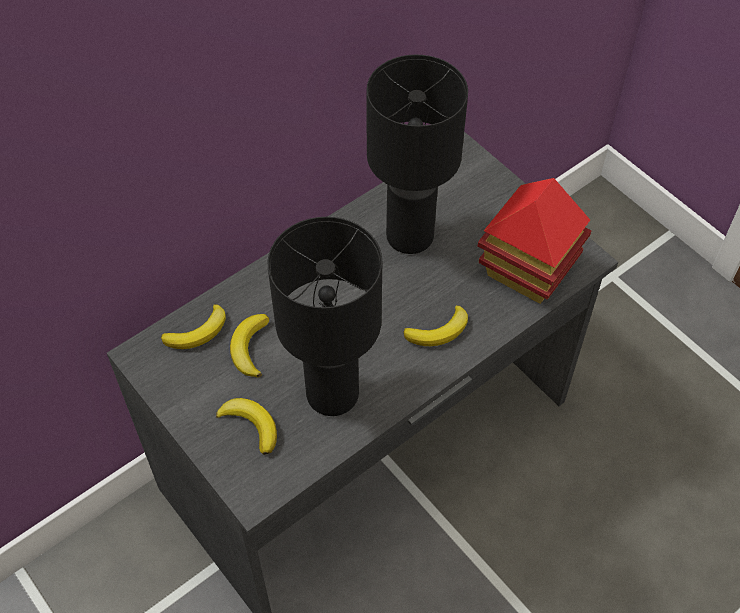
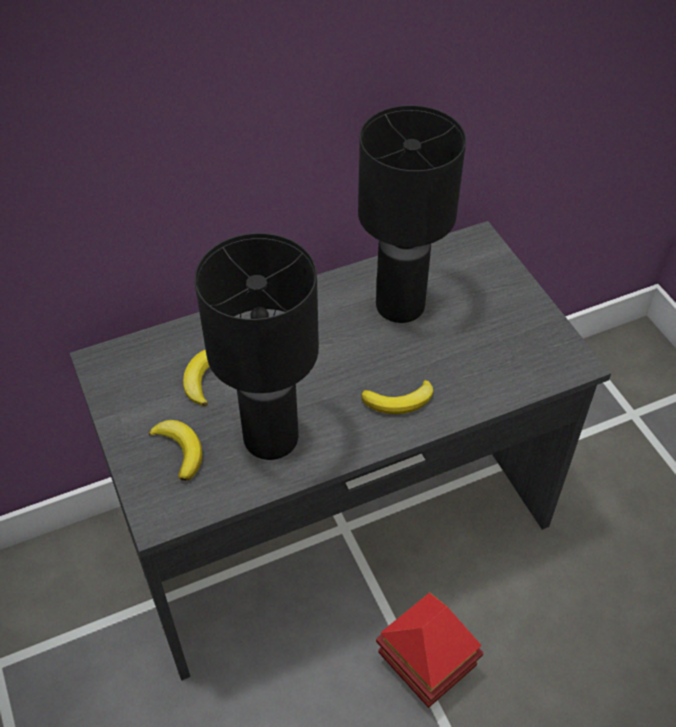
camera: 15 degrees right, 5 degrees down
(198, 332) = (162, 352): banana -> none
(527, 271) = (510, 363): toy house -> toy house (425, 667)

